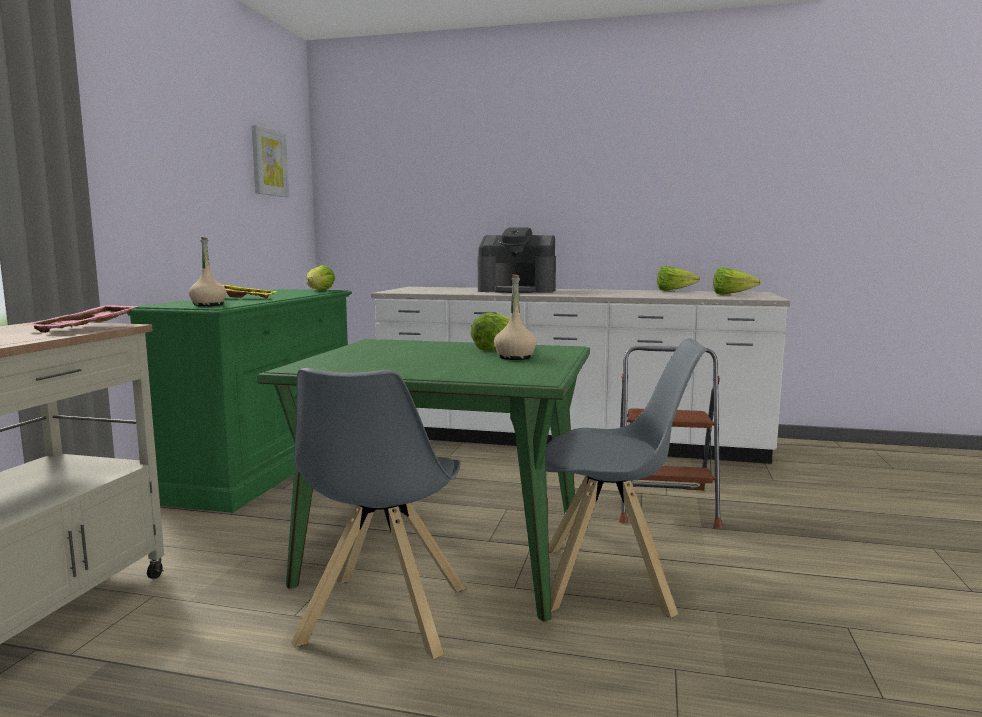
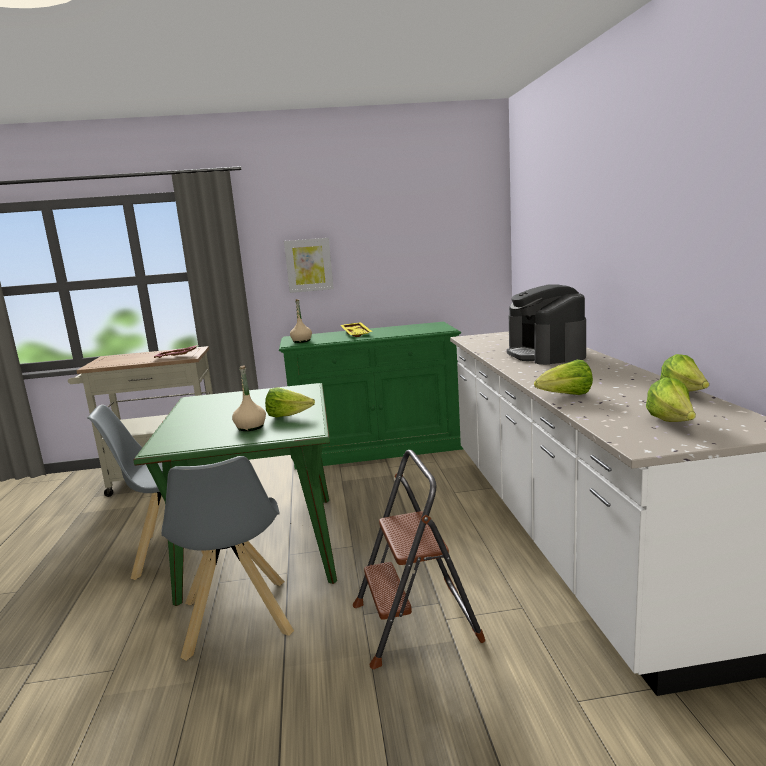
camera: 70 degrees right, 5 degrees up
(269, 162) = (440, 222): picture -> picture (309, 265)
(319, 290) = (437, 329): lettuce -> lettuce (565, 396)

